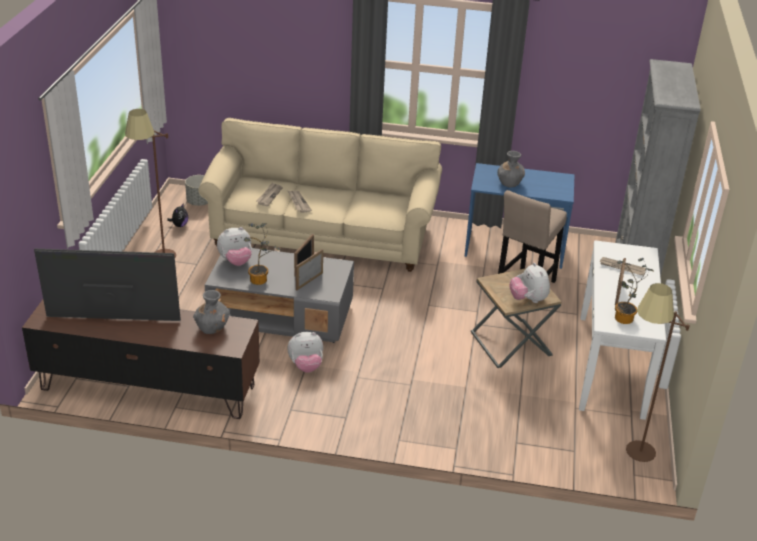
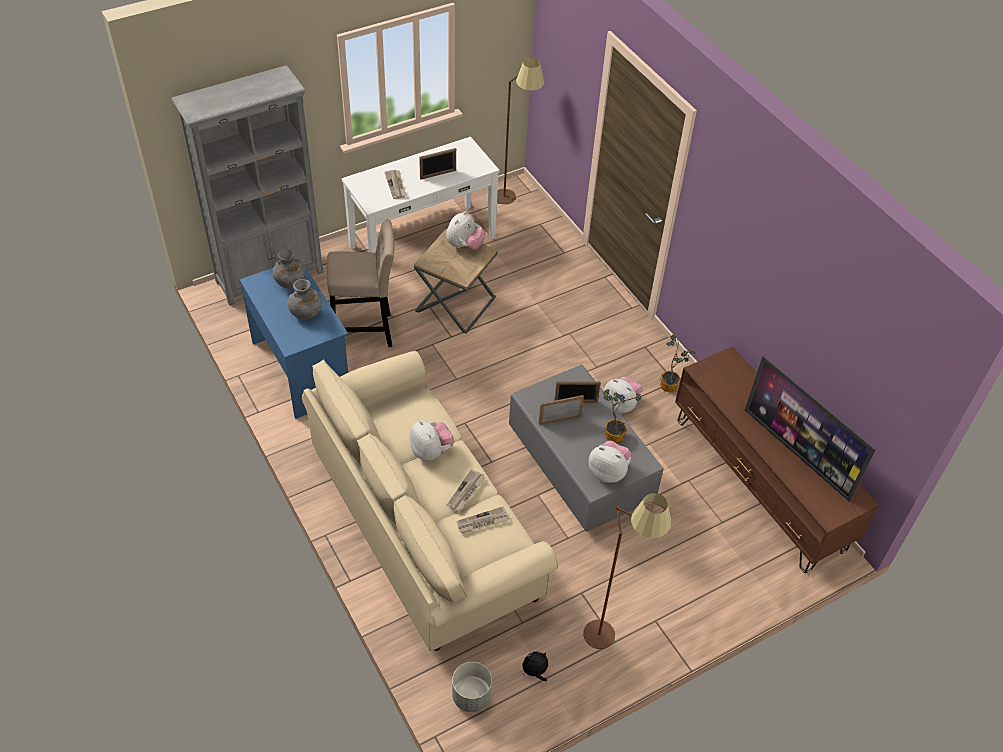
camera: 130 degrees left, 15 degrees up
(212, 327) = (725, 386): grey vase -> grey vase (290, 282)
(346, 206) = (431, 451): none -> plush toy
(623, 320) = (470, 161): potted plant -> potted plant (671, 385)

